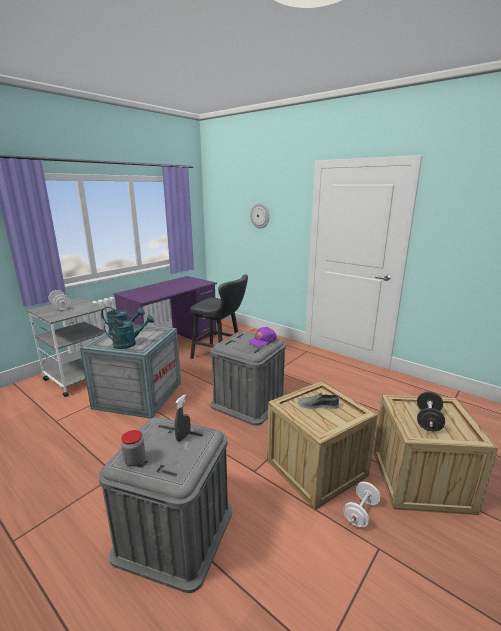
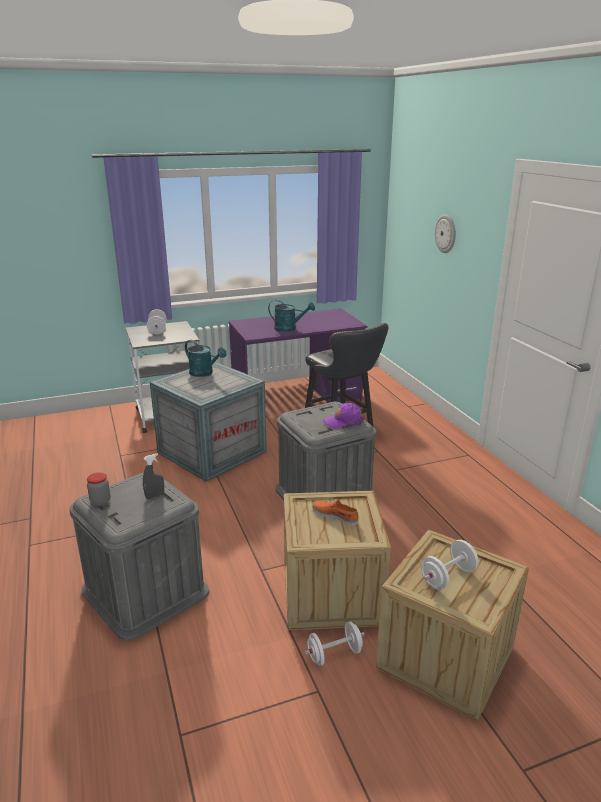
camera: 30 degrees right, 5 degrees up
(129, 344) = (197, 389): turquoise watering can -> turquoise watering can (289, 328)
(317, 405) = (335, 515): grey shoe -> orange shoe
(428, 421) = (448, 577): black dumbbell -> white dumbbell

